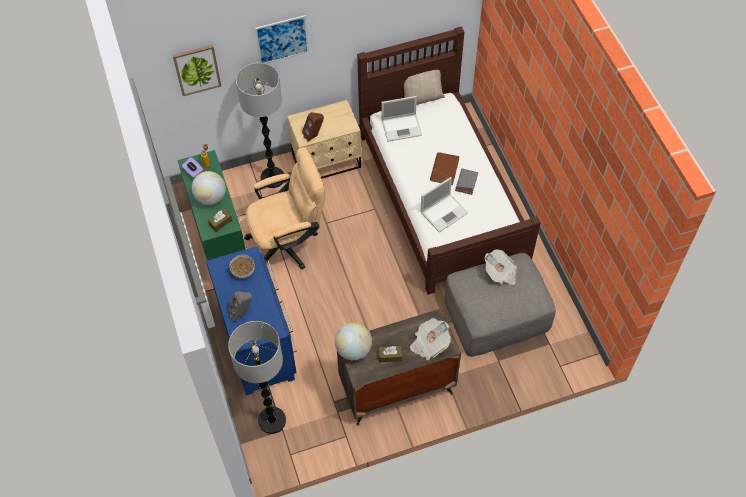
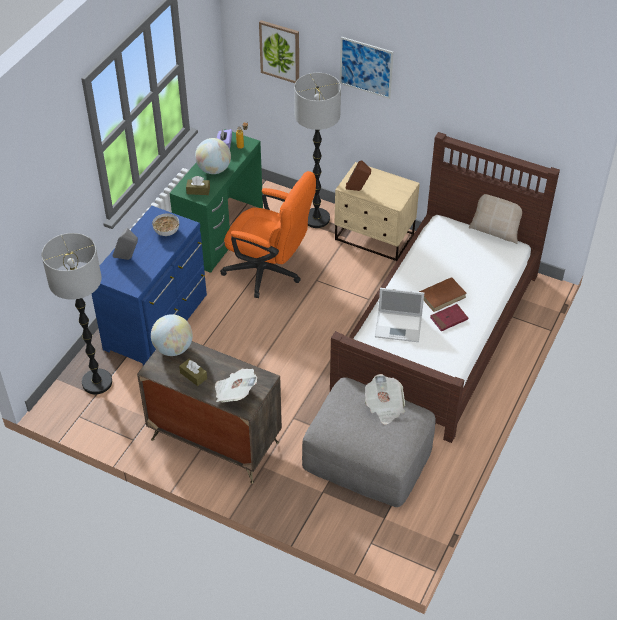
camera: 45 degrees right, 10 degrees down
(289, 243) = (269, 272): beige office chair -> orange office chair
(402, 127) = (447, 239): laptop -> none
(466, 182) = (449, 319): grey book -> red book

